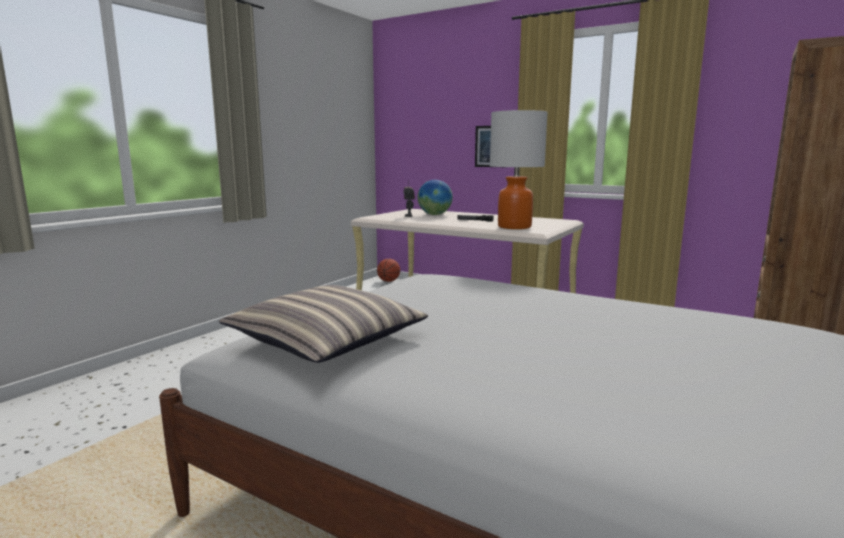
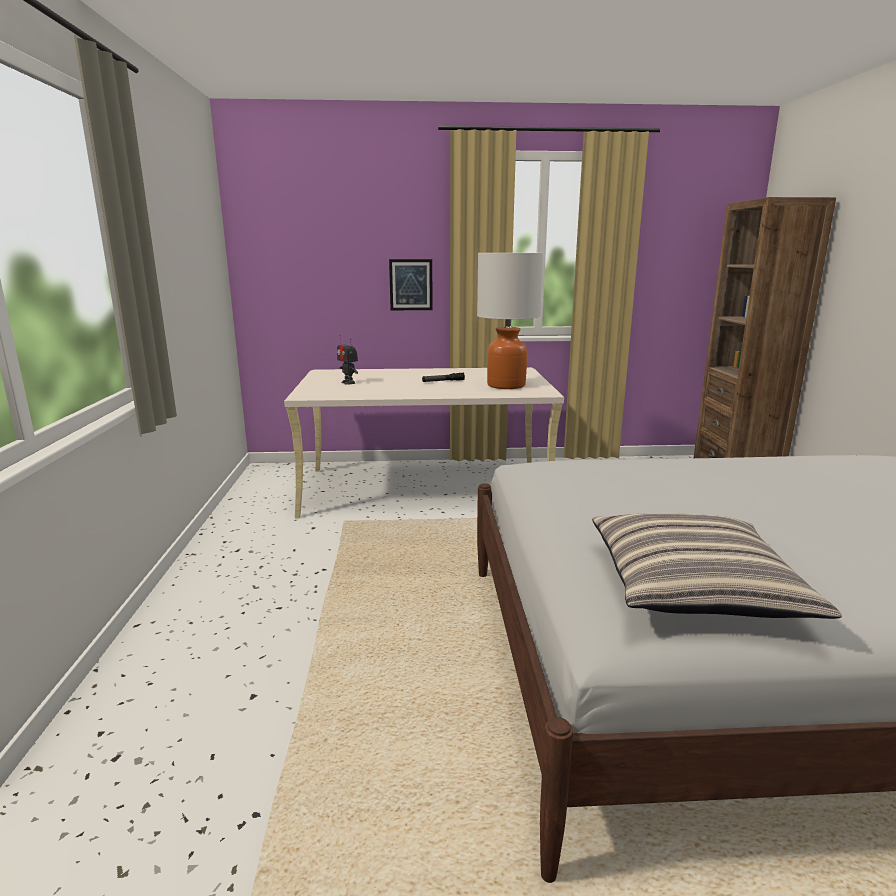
camera: 35 degrees left, 5 degrees up
(388, 281) = (277, 468): basketball -> none
(434, 214) = (372, 377): globe -> none

